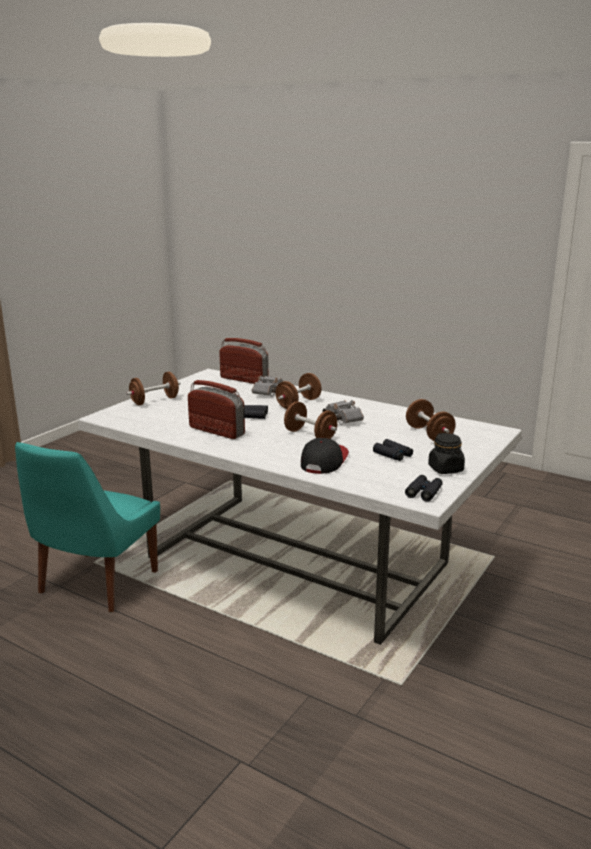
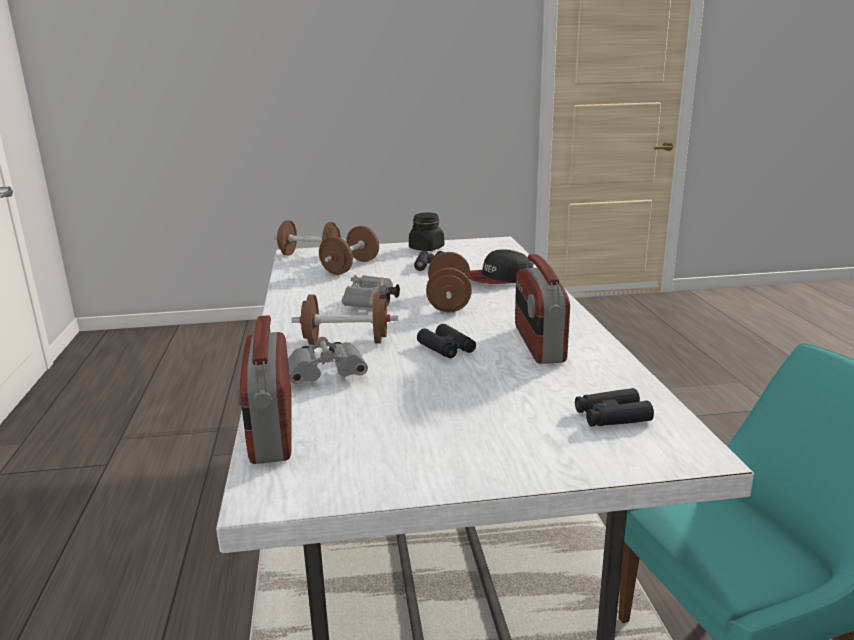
camera: 130 degrees left, 0 degrees up
(154, 401) = (535, 451): brown dumbbell -> brown dumbbell (310, 255)
(424, 492) = (484, 244): black binoculars -> black binoculars (612, 416)

